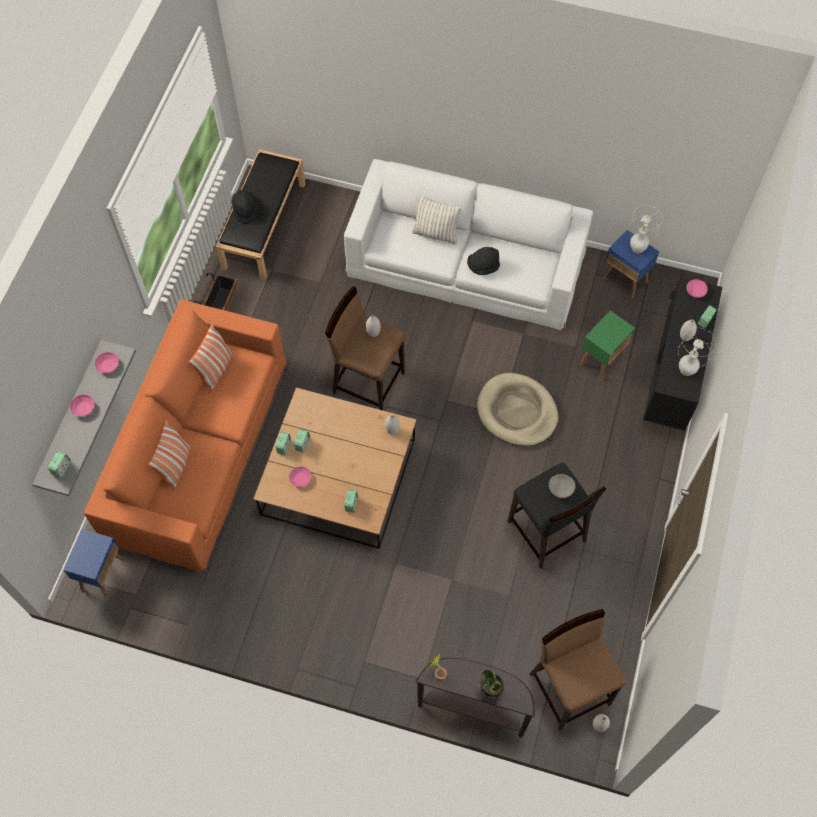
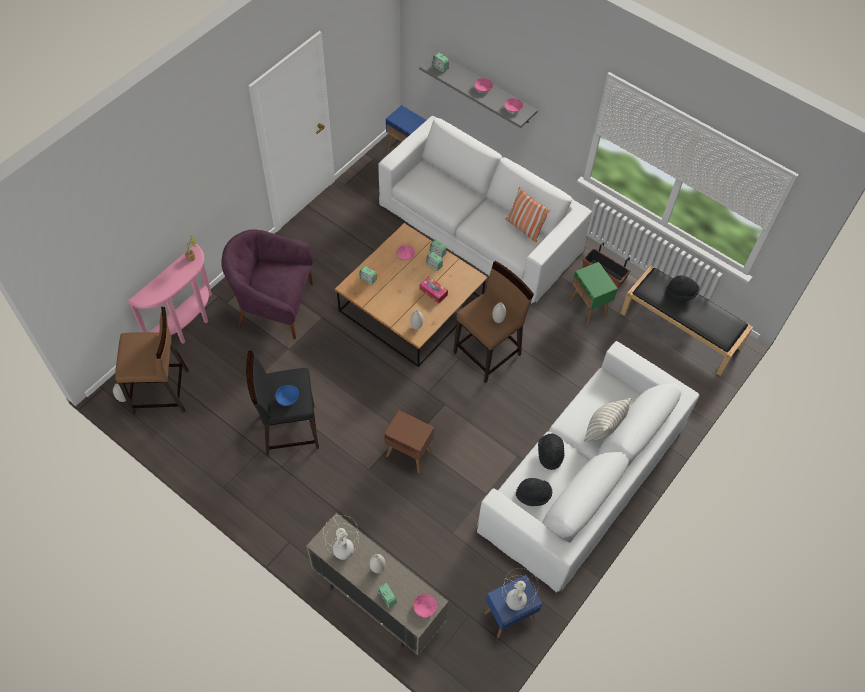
camera: 110 degrees right, 5 degrees down
(175, 466) = (452, 183): pillow -> none
(197, 447) = (480, 226): orange sofa -> white sofa
(339, 432) = (433, 292): none -> tissue box
(402, 622) = (274, 305): none -> purple armchair
(473, 708) = (187, 325): brown console table -> pink console table
(490, 690) = (161, 282): potted plant -> none
(517, 412) = (408, 454): beige dog bed -> brown side table
(530, 267) = (533, 495): none -> black hat
(560, 489) = (287, 398): grey bowl -> blue bowl
(601, 359) = (429, 550): green side table -> green side table (588, 308)
(671, 381) = (378, 602): black cabinet -> beige cabinet

